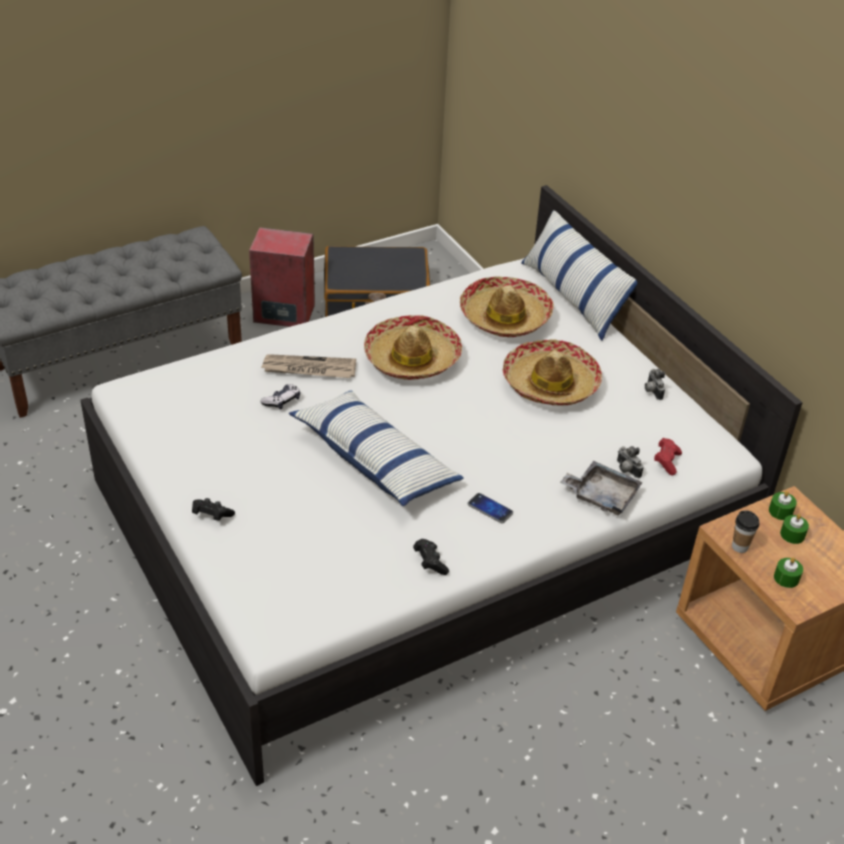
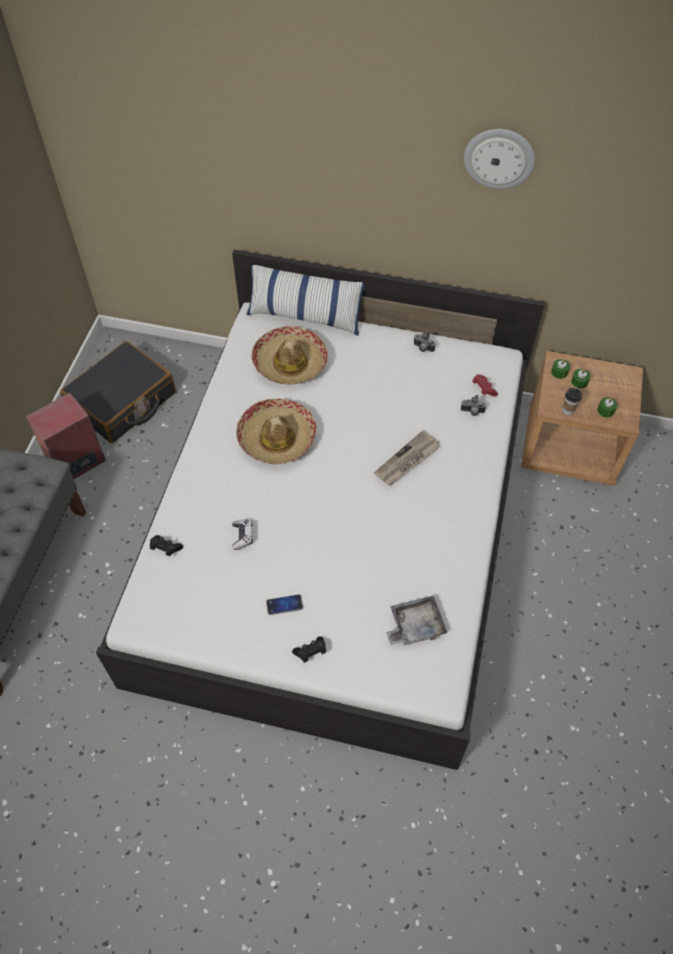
camera: 45 degrees left, 15 degrees up
(308, 369) = (227, 499): newspaper -> newspaper (407, 461)
(375, 460) = (347, 527): pillow -> none
(430, 562) = (457, 563): black game controller -> black game controller (165, 548)
(490, 509) = (442, 500): phone -> phone (284, 605)
(550, 384) = (370, 389): hat -> none
(601, 495) = (481, 439): grey tray -> grey tray (415, 626)
(792, 165) = (499, 158): none -> wall clock

